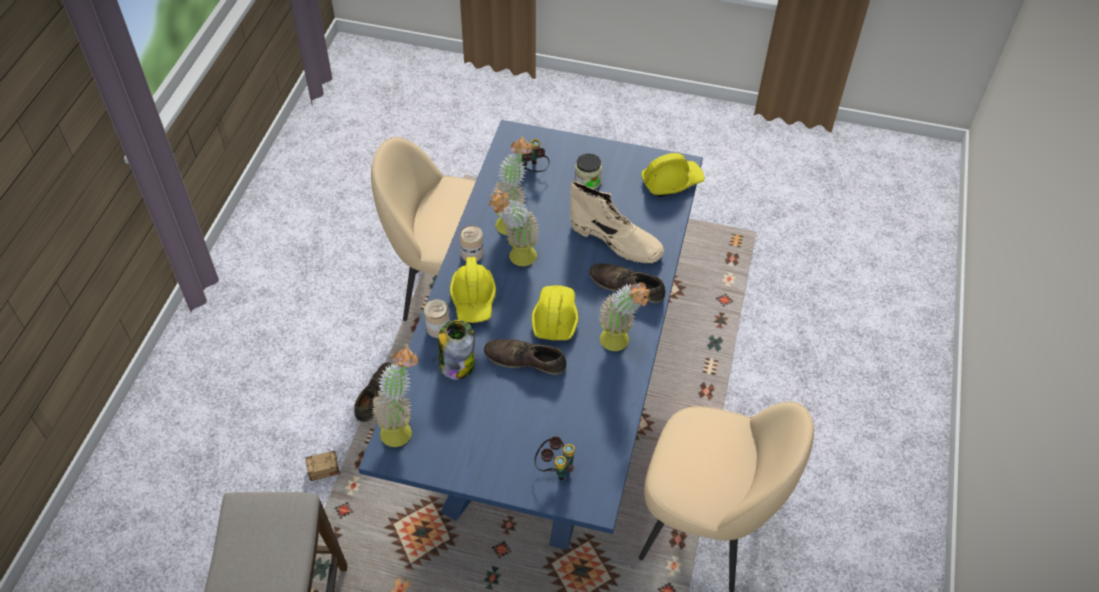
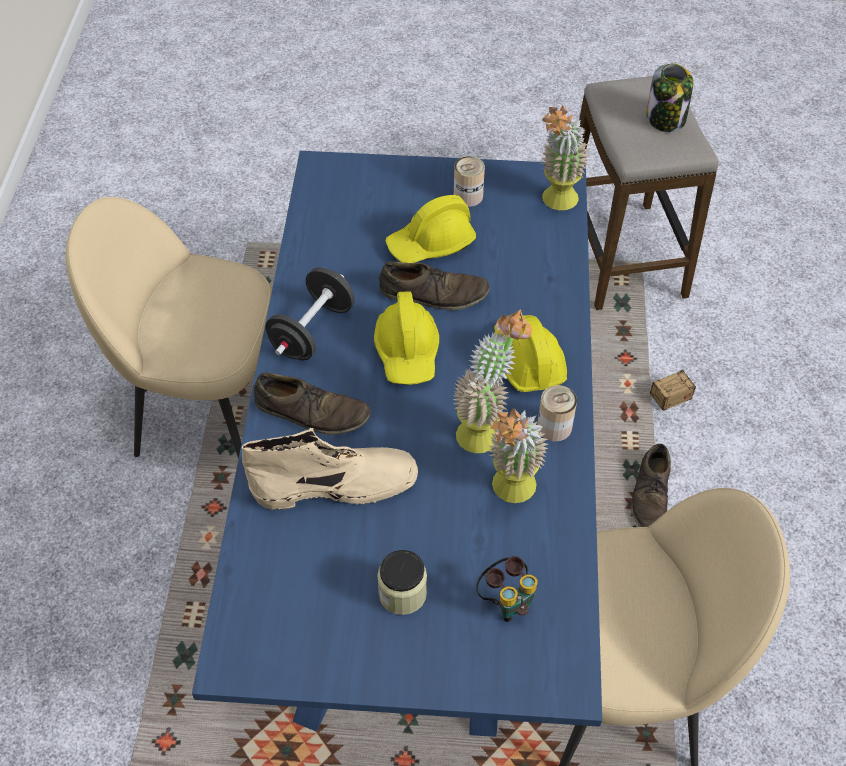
camera: 170 degrees right, 0 degrees up
(438, 328) = (560, 315): can -> can (468, 196)
(456, 363) = (519, 278): jar -> jar (666, 119)
(555, 467) = (371, 191): binoculars -> none
(616, 240) = (336, 485): beige boot -> beige boot turned 150 degrees clockwise
(620, 343) = (312, 331): potted plant -> black dumbbell
(671, 181) = (250, 620): yellow hard hat -> yellow hard hat (431, 244)

